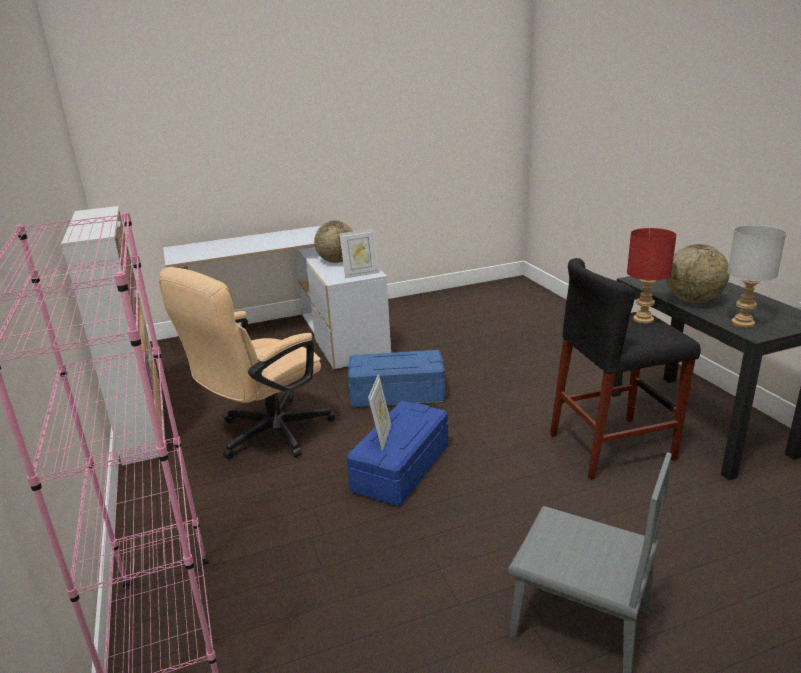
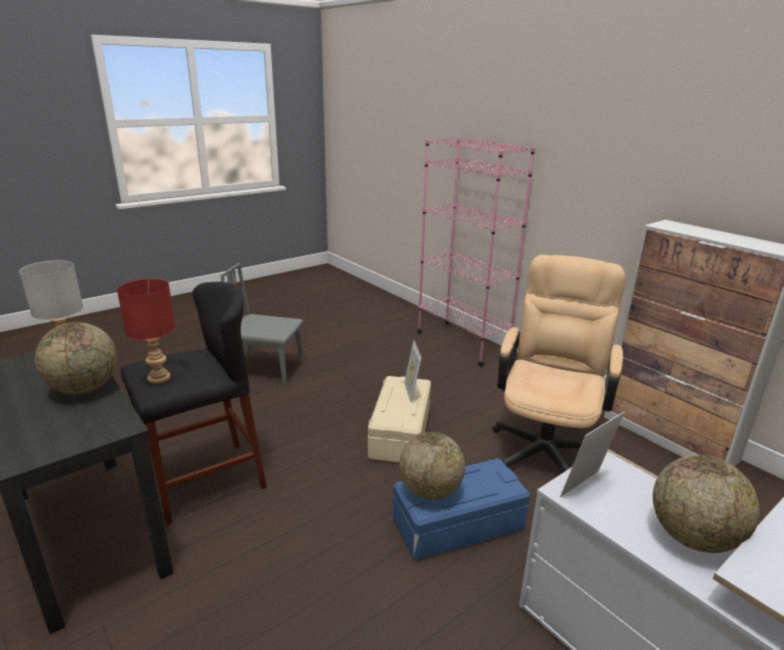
camera: 160 degrees right, 0 degrees up
(400, 467) = (401, 433): blue storage box -> beige storage box
(420, 360) = (430, 491): none -> globe

